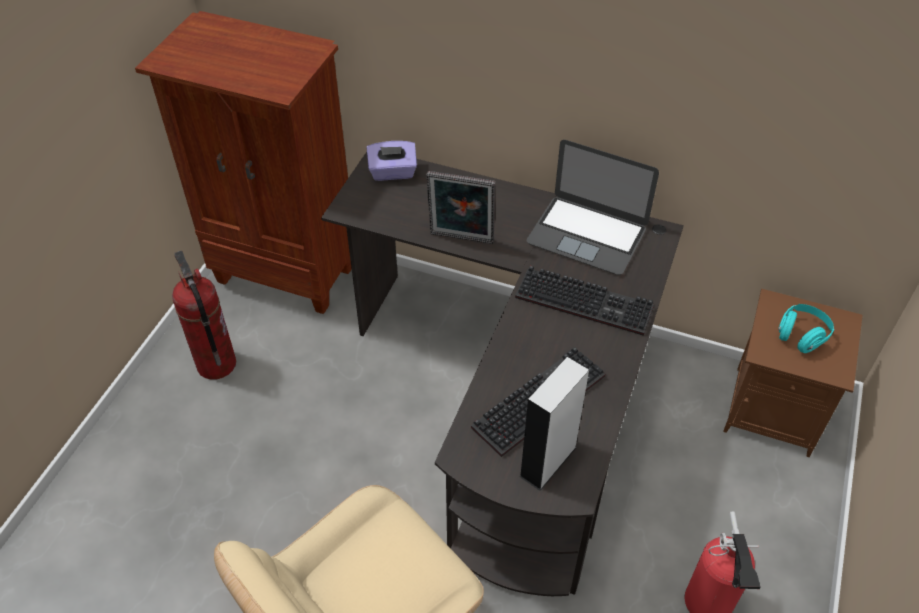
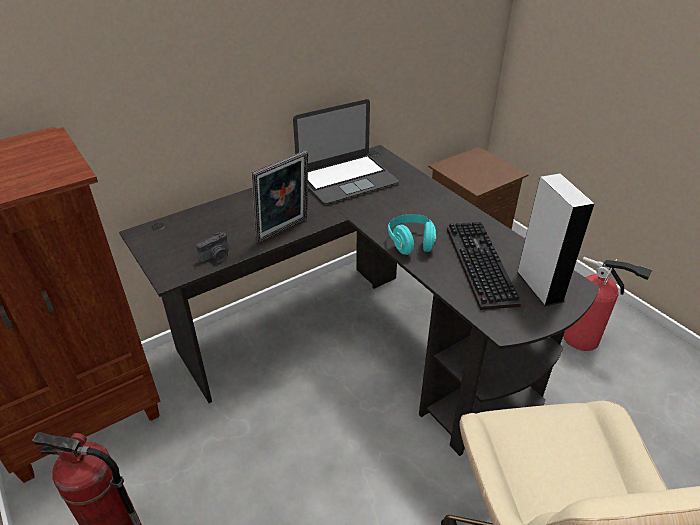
camera: 55 degrees left, 10 degrees down
(389, 221) = (217, 257): none -> camera
(392, 173) = (167, 232): purple tissue box -> none
(587, 301) = (406, 205): keyboard -> none
(801, 336) = (476, 170): turquoise headphones -> turquoise headphones (411, 243)

